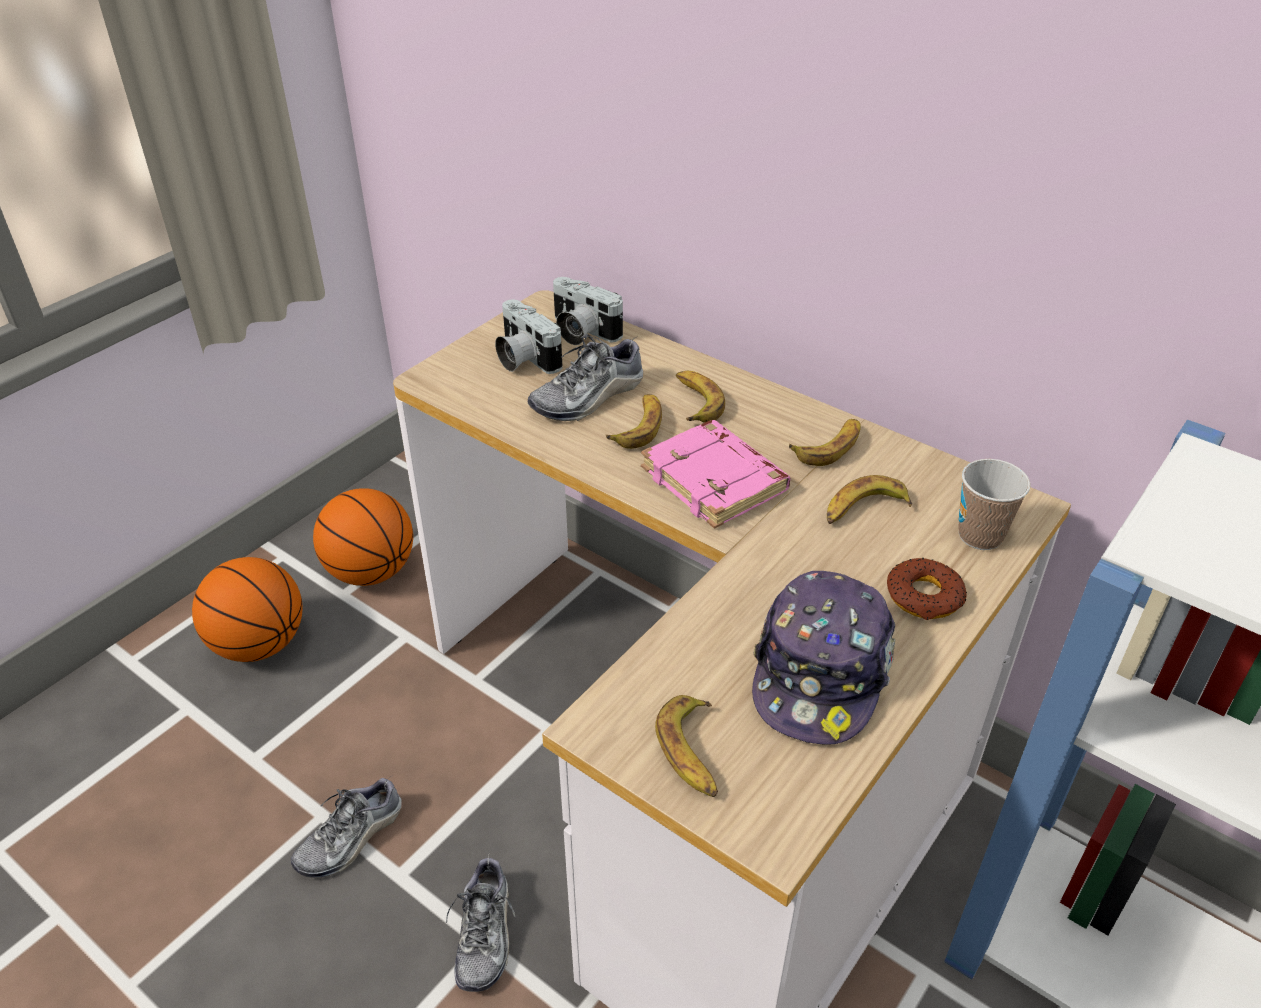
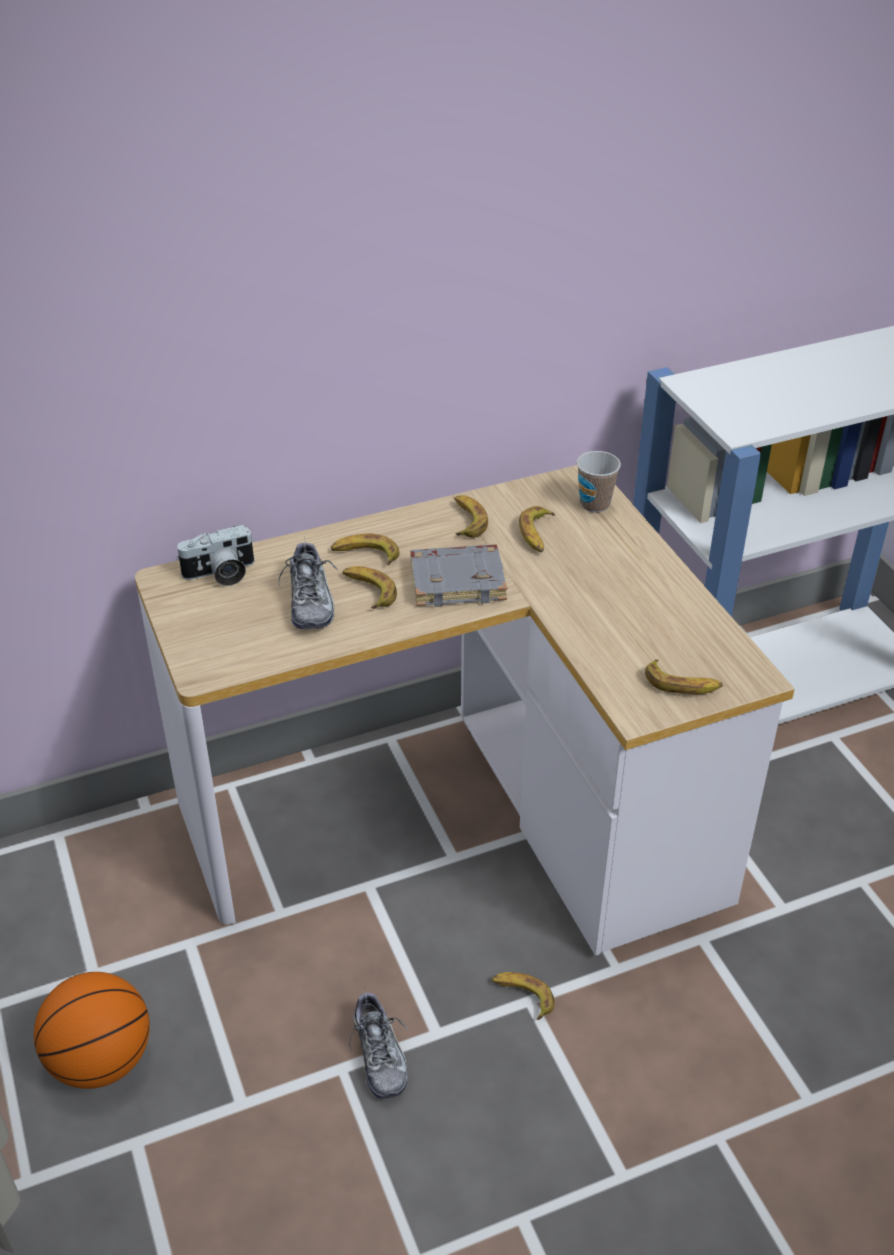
camera: 60 degrees left, 0 degrees up
(371, 571) = (83, 941): basketball -> none
(485, 934) = (522, 996): shoe -> banana
(523, 358) = (226, 615): camera -> none
(716, 481) = (458, 580): pink book -> grey book
(821, 673) = (656, 611): cap -> none
(924, 596) = (626, 547): donut -> none

